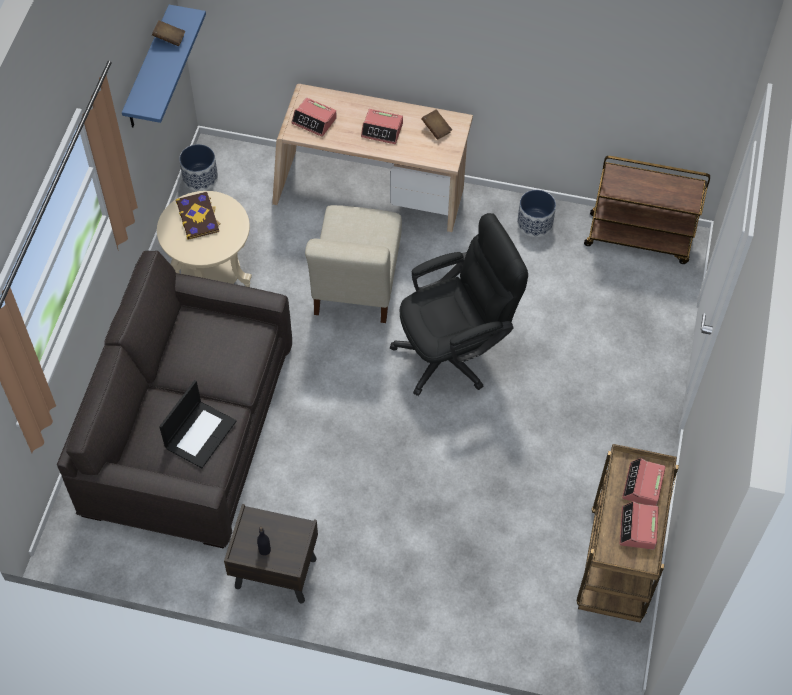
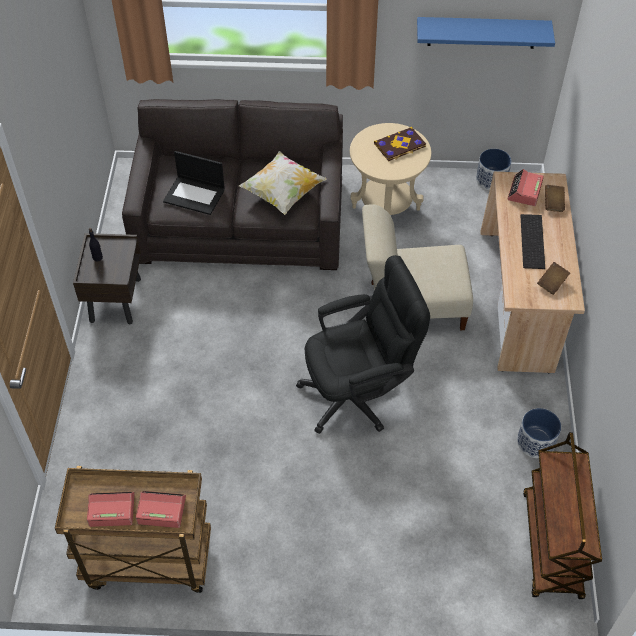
camera: 80 degrees right, 5 degrees down
(169, 39) = (510, 28): brown book -> brown book (553, 203)
(223, 345) = (282, 193): none -> pillow
(382, 130) = (533, 242): alarm clock -> keyboard
(455, 352) = (359, 394): black office chair -> black office chair turned 75 degrees counterclockwise

